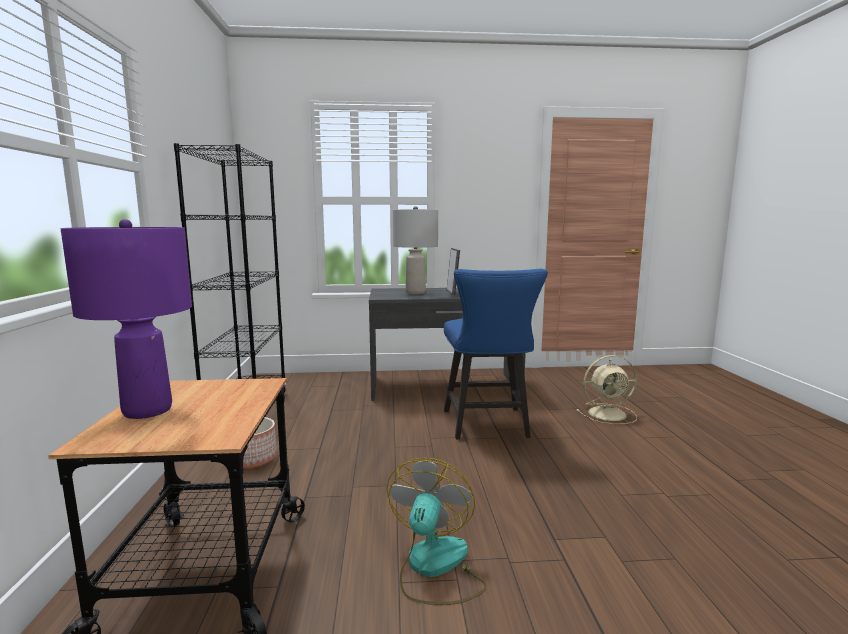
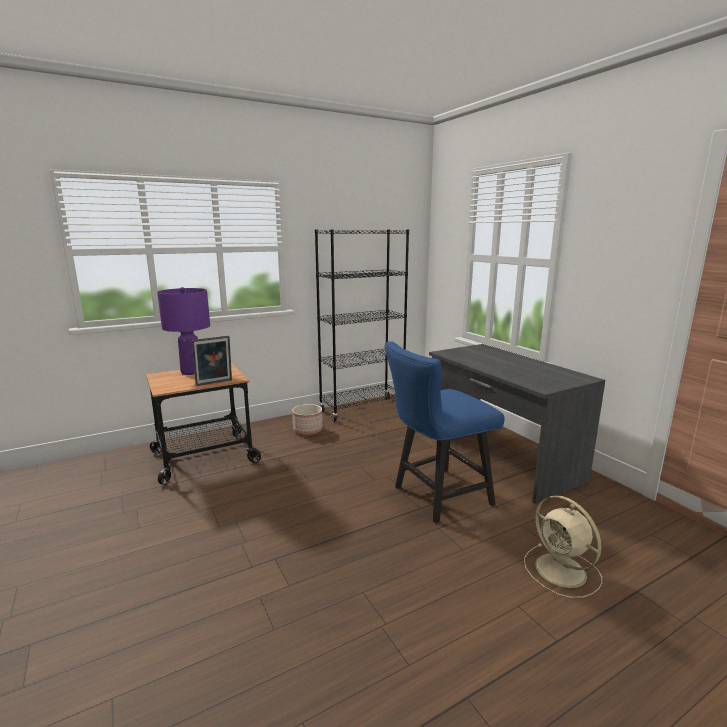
camera: 65 degrees right, 5 degrees up
(415, 292) = (487, 356): grey table lamp -> none
(434, 568) = (227, 516): fan -> none
(452, 292) = (514, 366): picture frame -> picture frame (214, 383)

